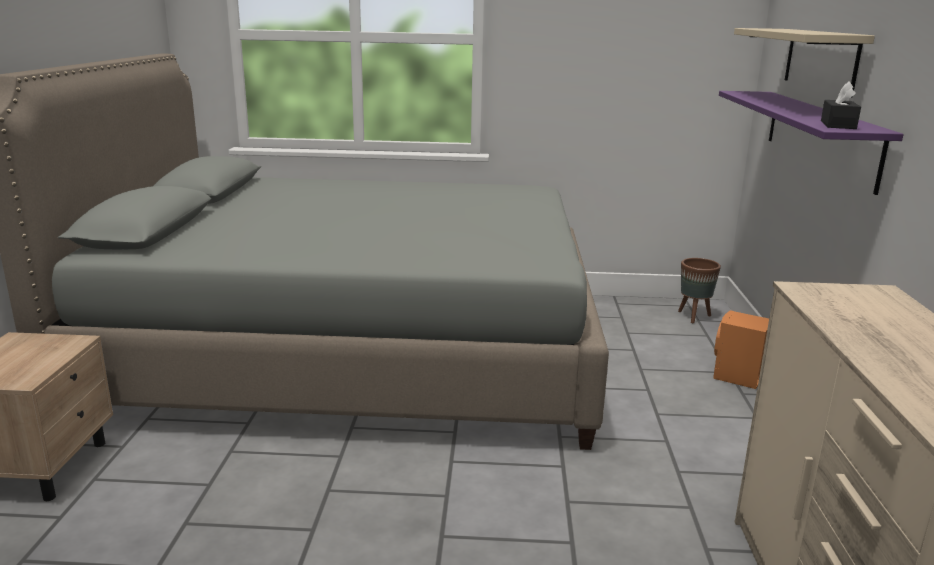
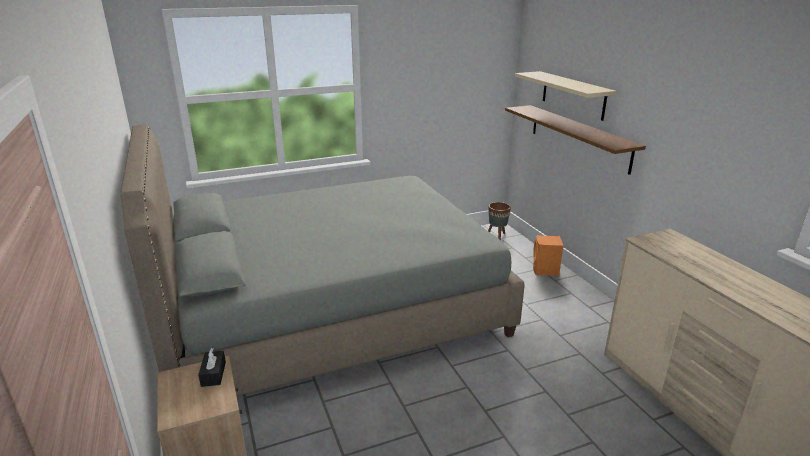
camera: 25 degrees left, 5 degrees up
(819, 136) = (578, 137): purple shelf -> brown shelf
(838, 125) = (611, 142): black tissue box -> black tissue box (213, 374)

